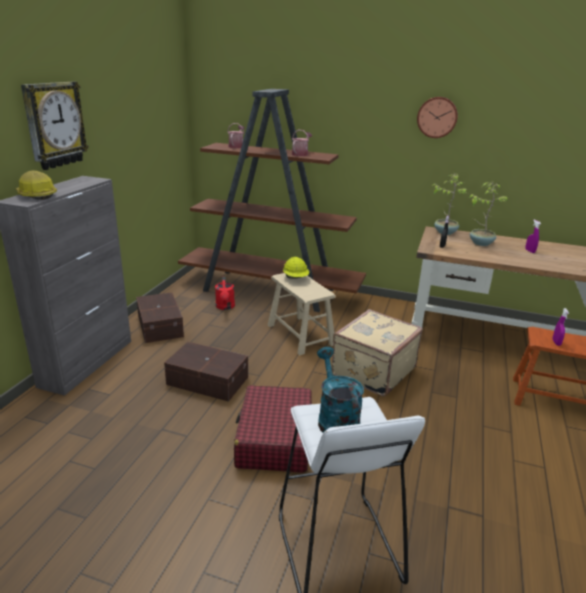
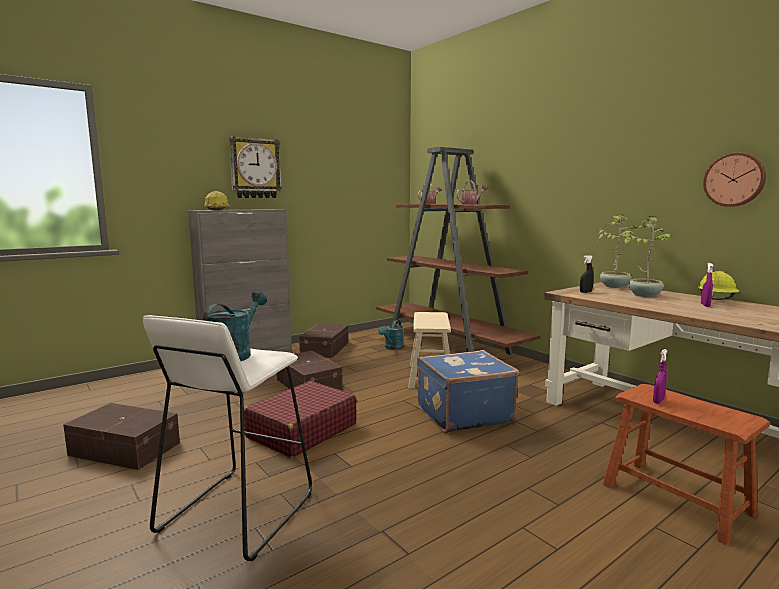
camera: 35 degrees right, 15 degrees down
(129, 537) = (125, 448): none -> brown storage box
(225, 307) = (392, 348): red watering can -> turquoise watering can
(295, 278) = (432, 316): yellow hard hat -> yellow hard hat (717, 299)
(372, 371) = (463, 414): beige suitcase -> blue suitcase
(437, 117) = (609, 158): wall clock -> wall clock (734, 180)

